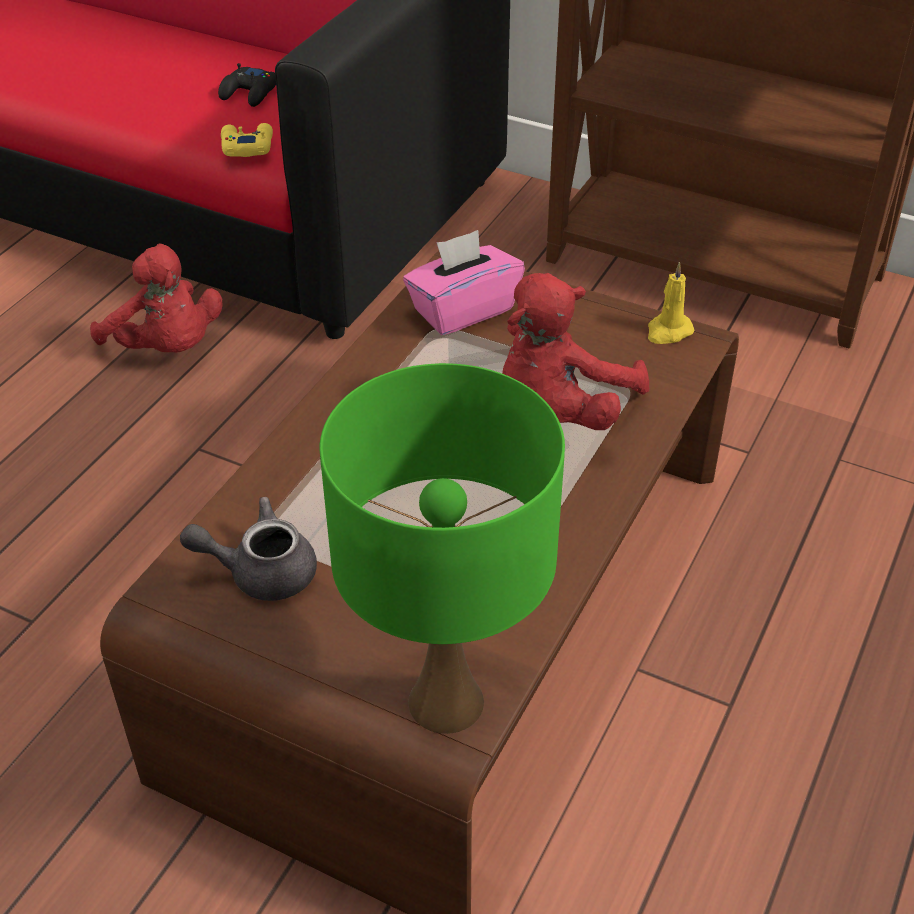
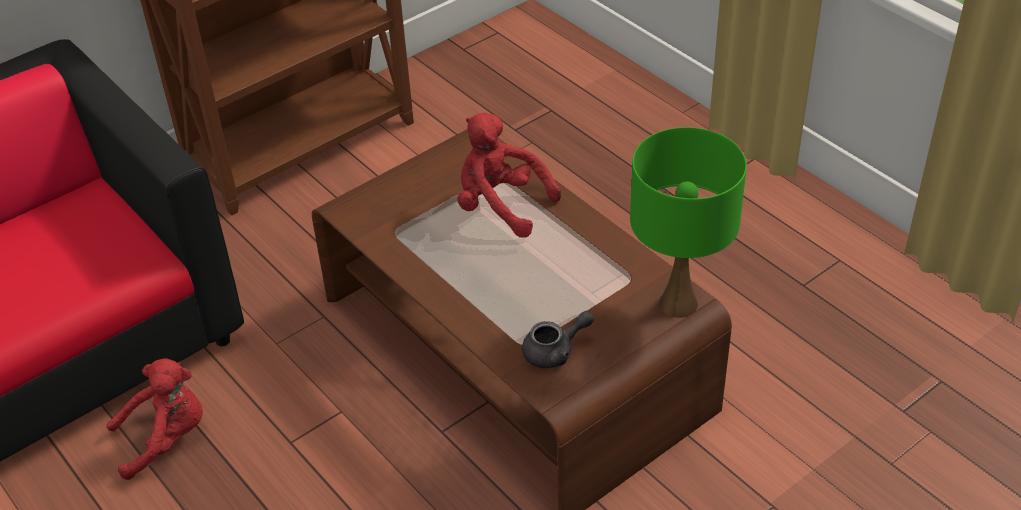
camera: 65 degrees left, 0 degrees up
(247, 146) = (122, 269): yellow game controller -> none
(249, 93) = (52, 252): black game controller -> none
(260, 571) = (555, 351): grey teapot -> grey teapot turned 135 degrees counterclockwise
(463, 310) = (386, 217): pink tissue box -> none
(558, 412) = (500, 206): red plush toy -> red plush toy turned 150 degrees clockwise
(668, 331) = (462, 146): yellow candle -> none

